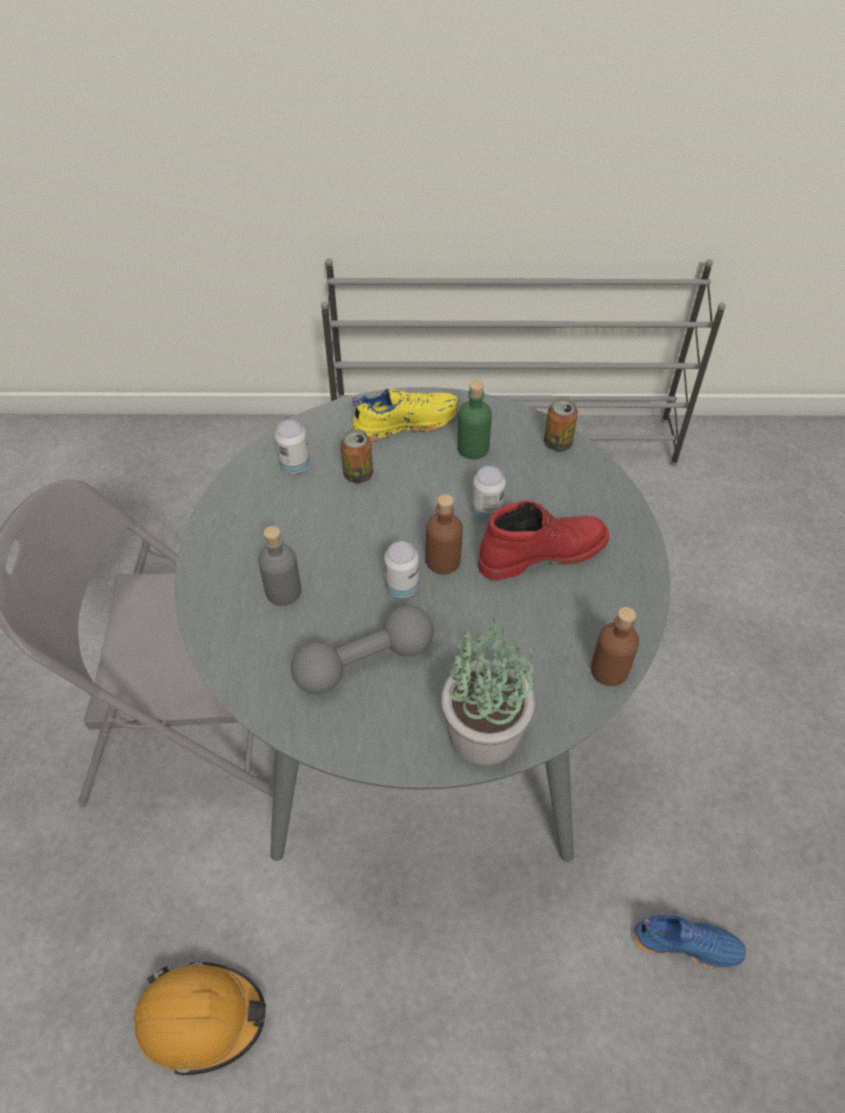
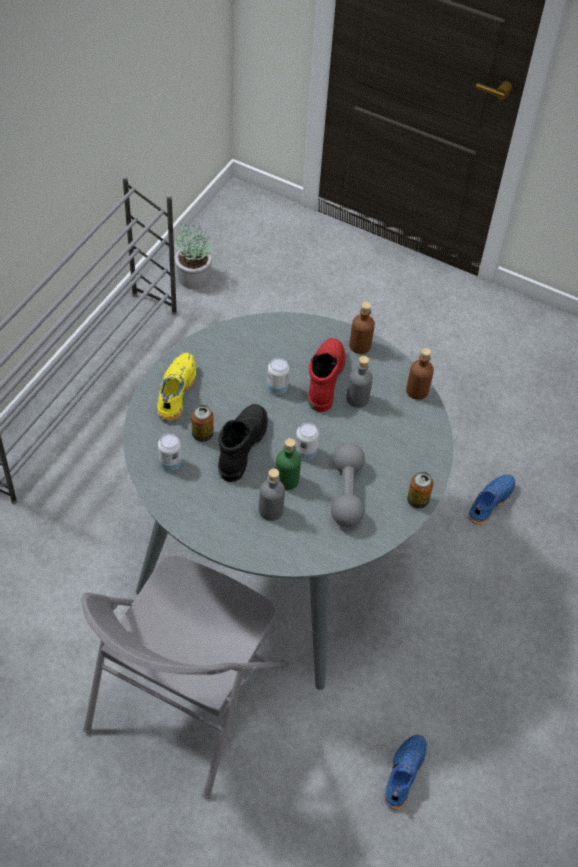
camera: 65 degrees left, 0 degrees up
(201, 1018) = (402, 773): orange hard hat -> blue shoe
(366, 517) = (241, 446): none -> black boot
(443, 560) = (299, 425): brown bottle -> brown bottle (360, 345)
(473, 448) = (222, 369): green bottle -> green bottle (286, 480)
(482, 730) = (421, 461): potted plant -> potted plant (193, 278)
(536, 604) = (357, 399): none -> grey bottle
(557, 443) = (248, 329): can -> can (417, 500)

